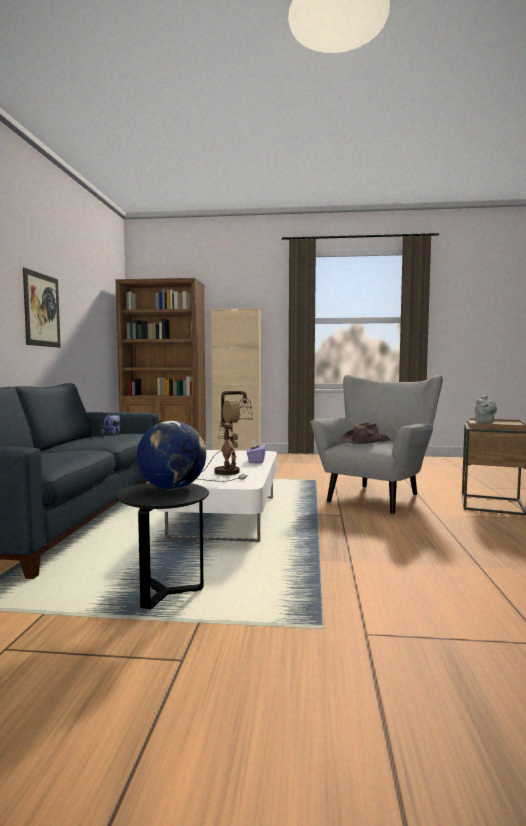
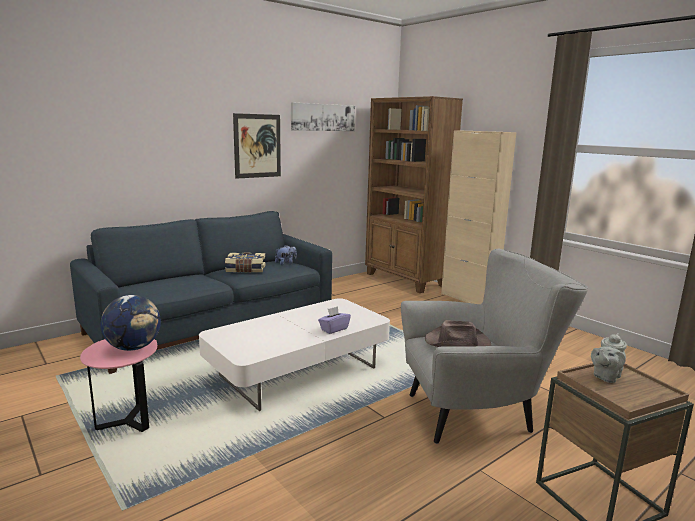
camera: 45 degrees right, 10 degrees up
(85, 290) = (323, 117): none -> picture
(91, 440) = (245, 269): none -> book
(164, 593) = (127, 422): black side table -> pink side table
(227, 472) = (275, 335): table lamp -> none

